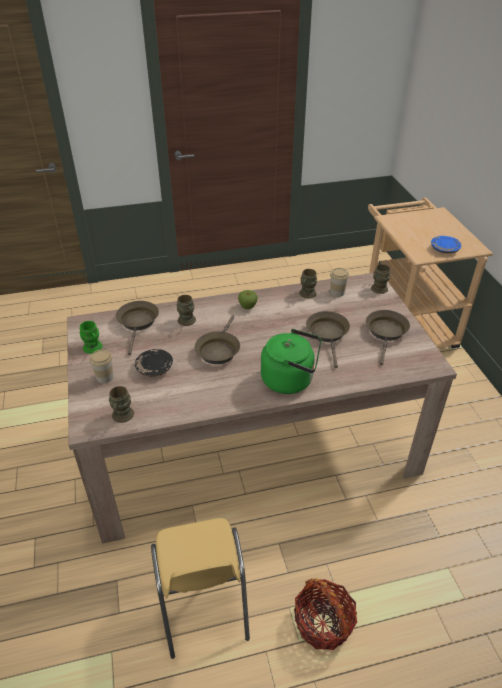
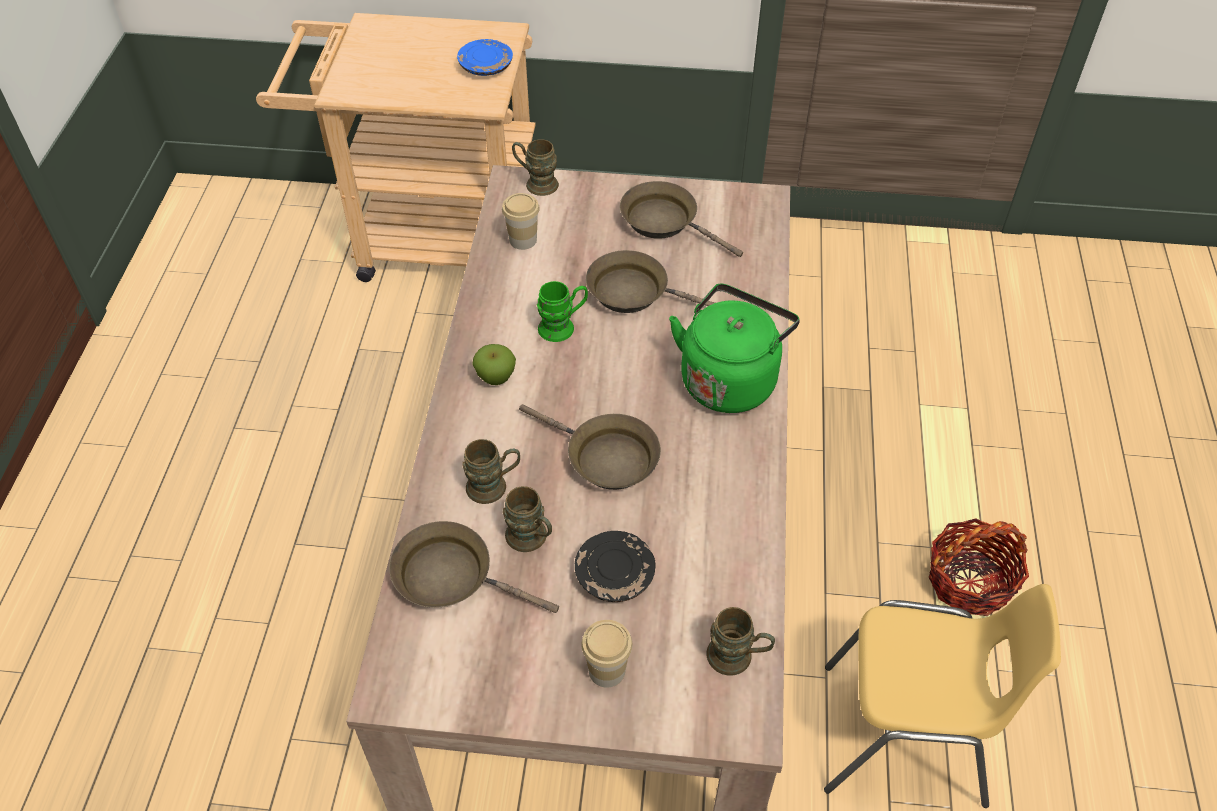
camera: 70 degrees left, 10 degrees up
(94, 349) = (502, 678): green mug -> green mug (563, 327)
(306, 295) = (506, 283): brown mug -> brown mug (531, 539)

